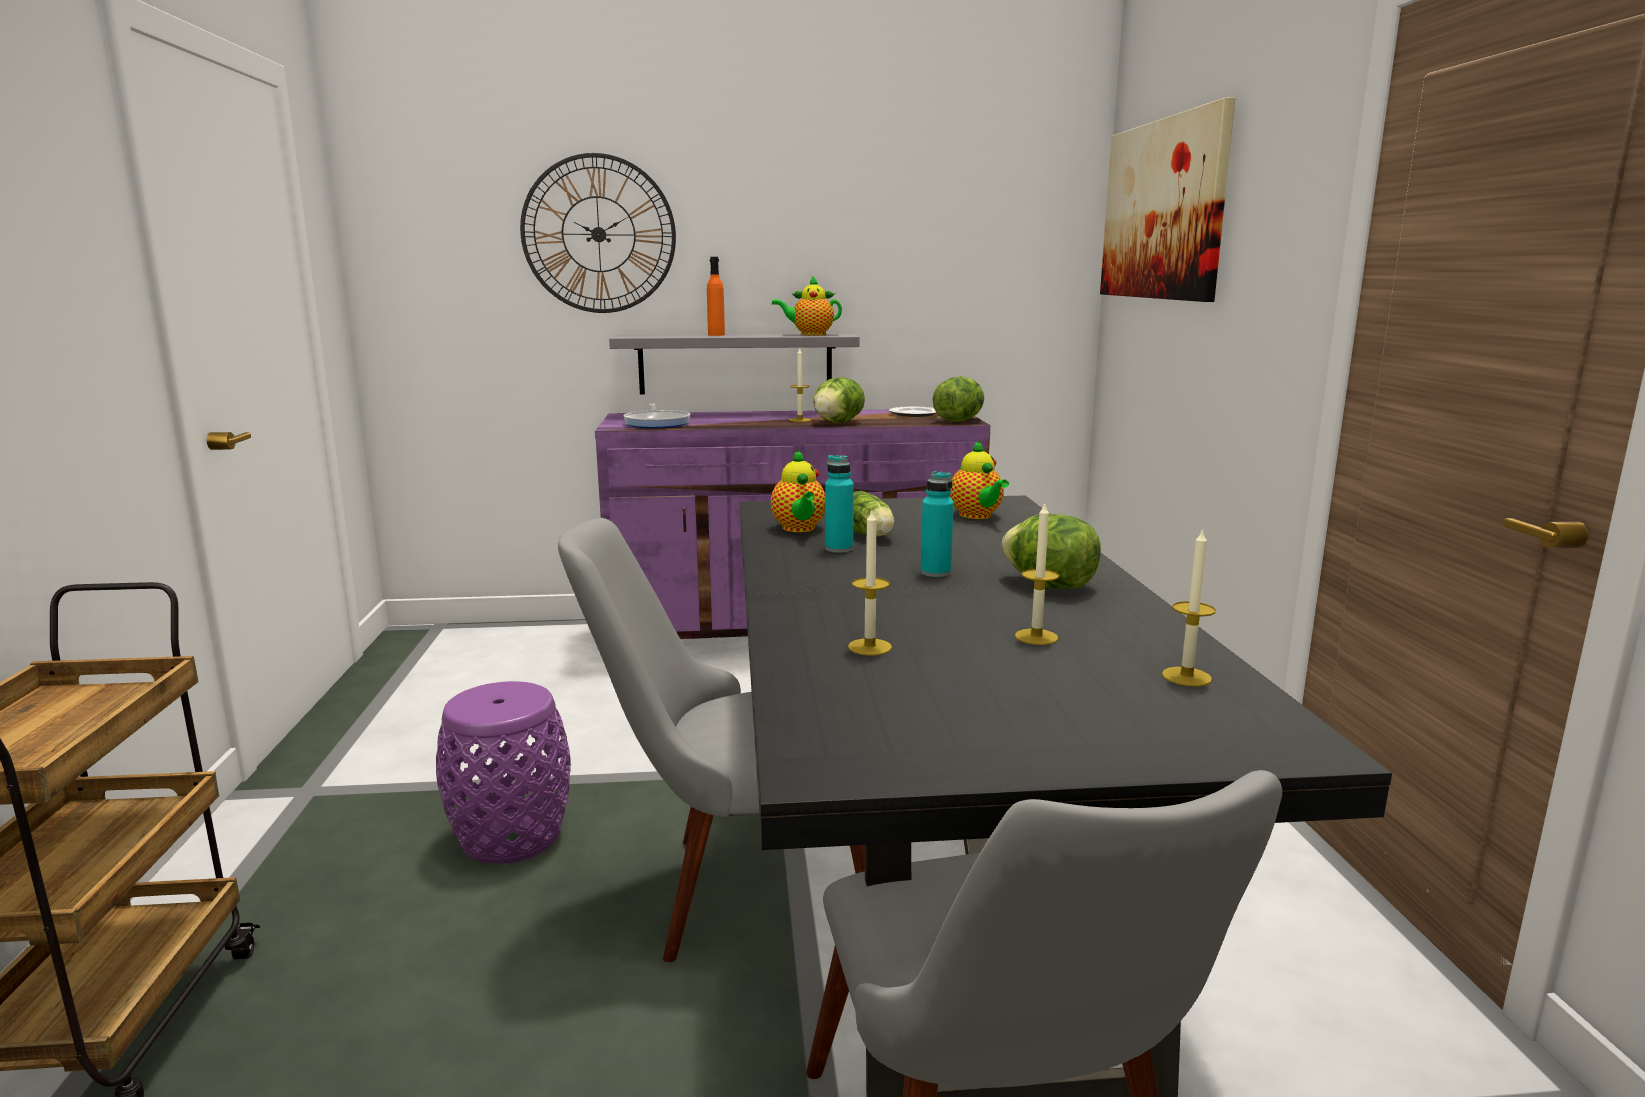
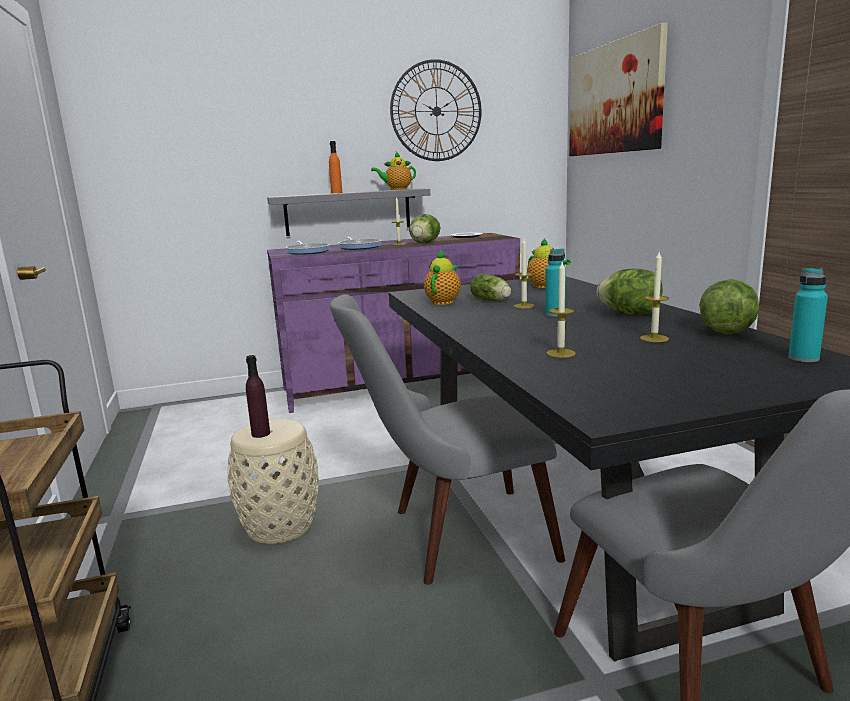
camera: 10 degrees left, 0 degrees up
(486, 703) = (260, 434): none -> purple bottle
(511, 837) = (280, 526): purple stool -> beige stool
(598, 234) = (252, 129): wall clock -> wall clock (436, 111)
(738, 420) = (359, 247): none -> frying pan
(799, 529) = (444, 301): teapot -> teapot turned 135 degrees counterclockwise
(839, 549) = (481, 309): turquoise bottle -> turquoise bottle (803, 358)
(959, 421) = (498, 237): lettuce -> lettuce (726, 331)
(1186, 677) = (763, 348): candle -> candle (524, 306)

